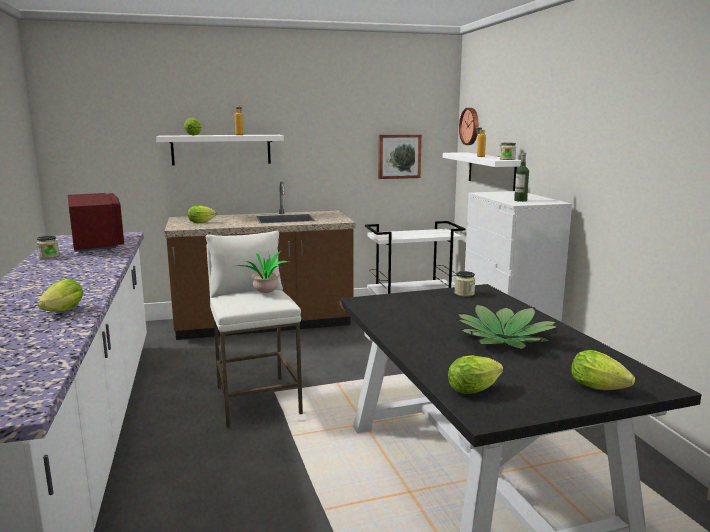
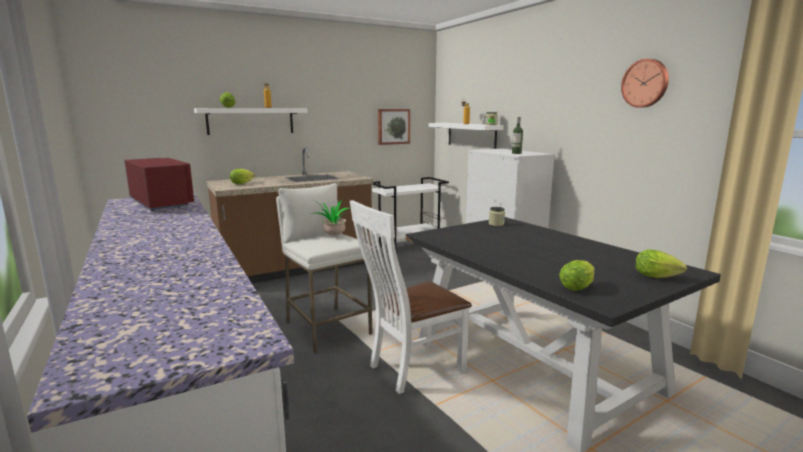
camera: 15 degrees left, 0 degrees up
(49, 256) = (124, 215): jar -> none
(61, 312) = (195, 258): lettuce -> none
(322, 462) = (411, 369): none -> white chair
(470, 126) = (448, 102): wall clock -> wall clock (645, 83)
(504, 338) = (558, 251): potted plant -> none

